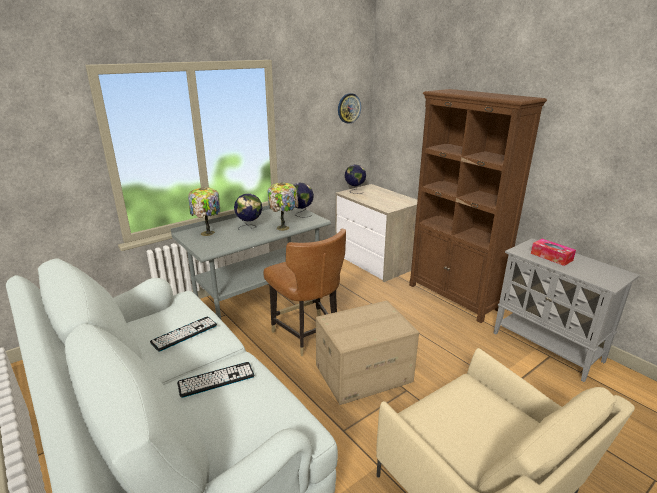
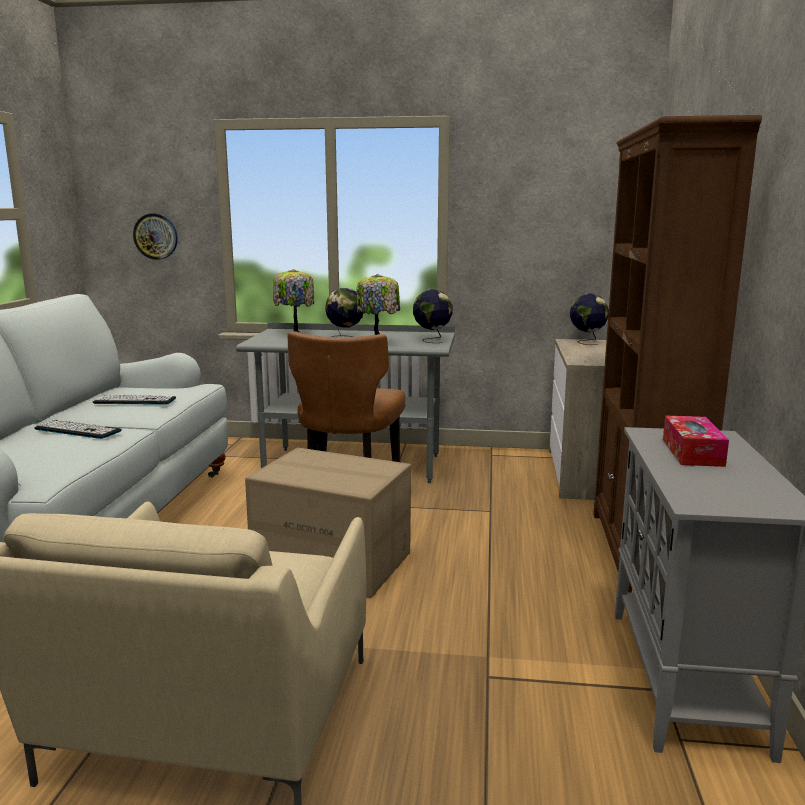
camera: 45 degrees right, 10 degrees down
(348, 108) = (597, 198): wall clock -> wall clock (156, 236)

